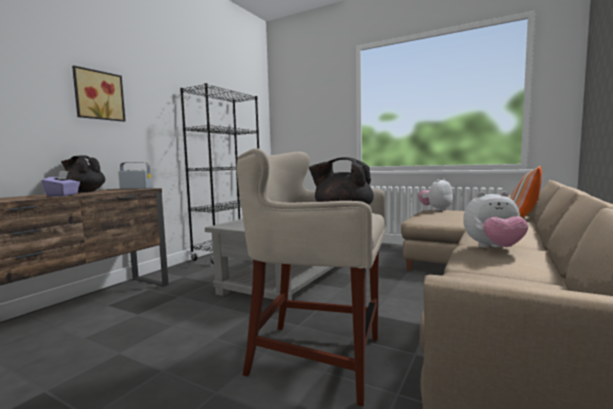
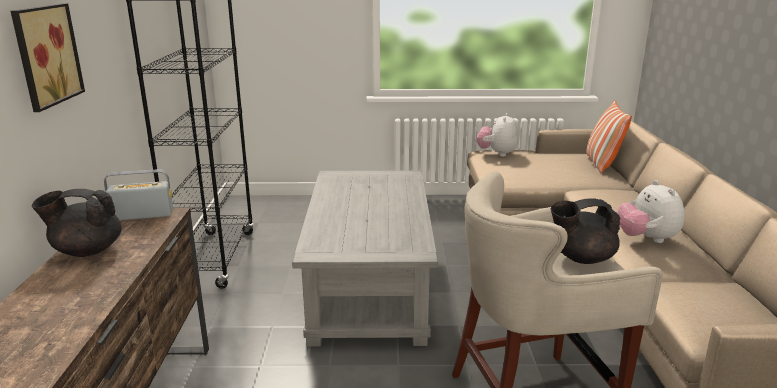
camera: 30 degrees left, 15 degrees up
(63, 195) = (108, 279): purple tissue box -> none
(493, 248) = (646, 239): plush toy -> plush toy turned 105 degrees clockwise

